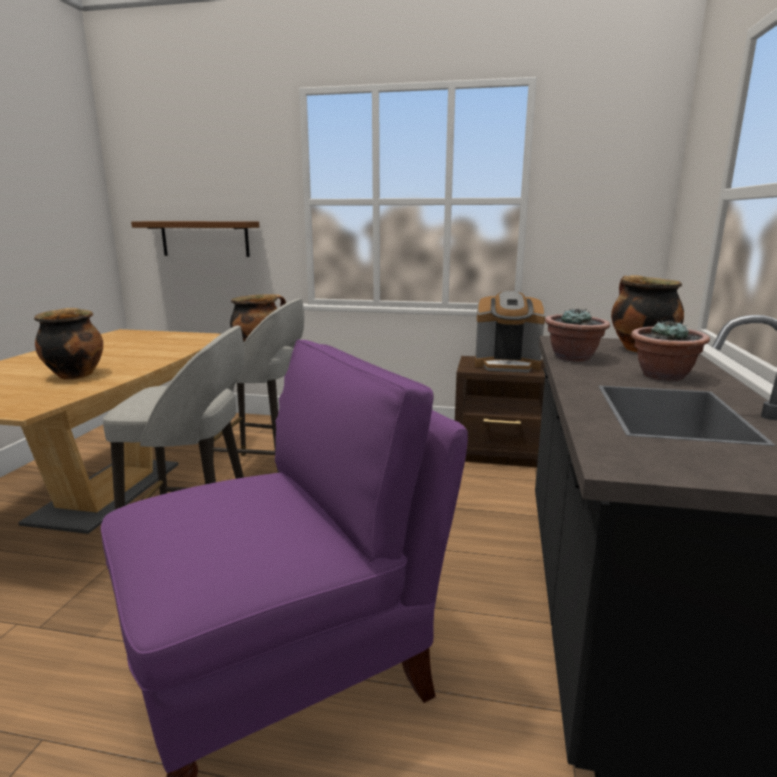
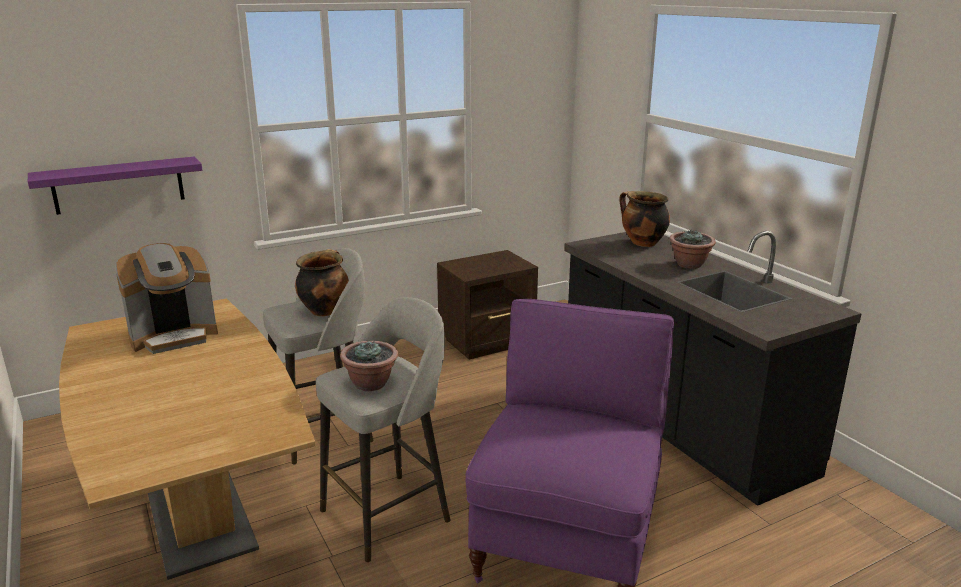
camera: 40 degrees left, 5 degrees up
(75, 375) = (217, 391): cooking pot -> none
(205, 238) = (118, 185): brown shelf -> purple shelf
(507, 365) = (488, 264): coffee machine -> coffee machine (174, 336)
(573, 357) = (624, 261): potted plant -> potted plant (371, 384)

